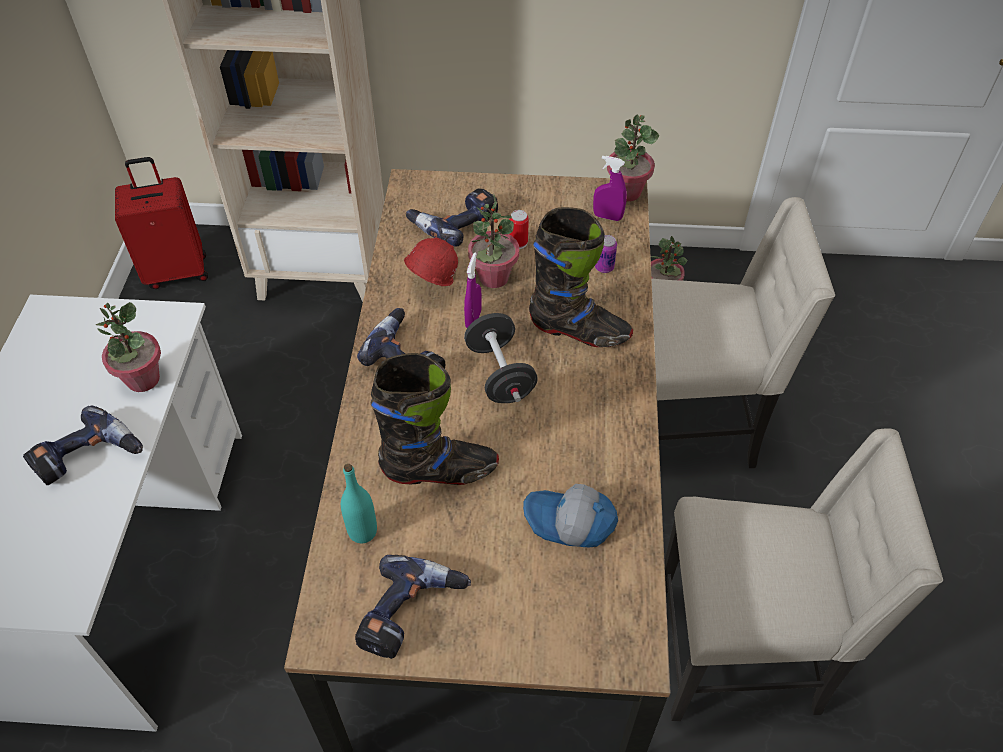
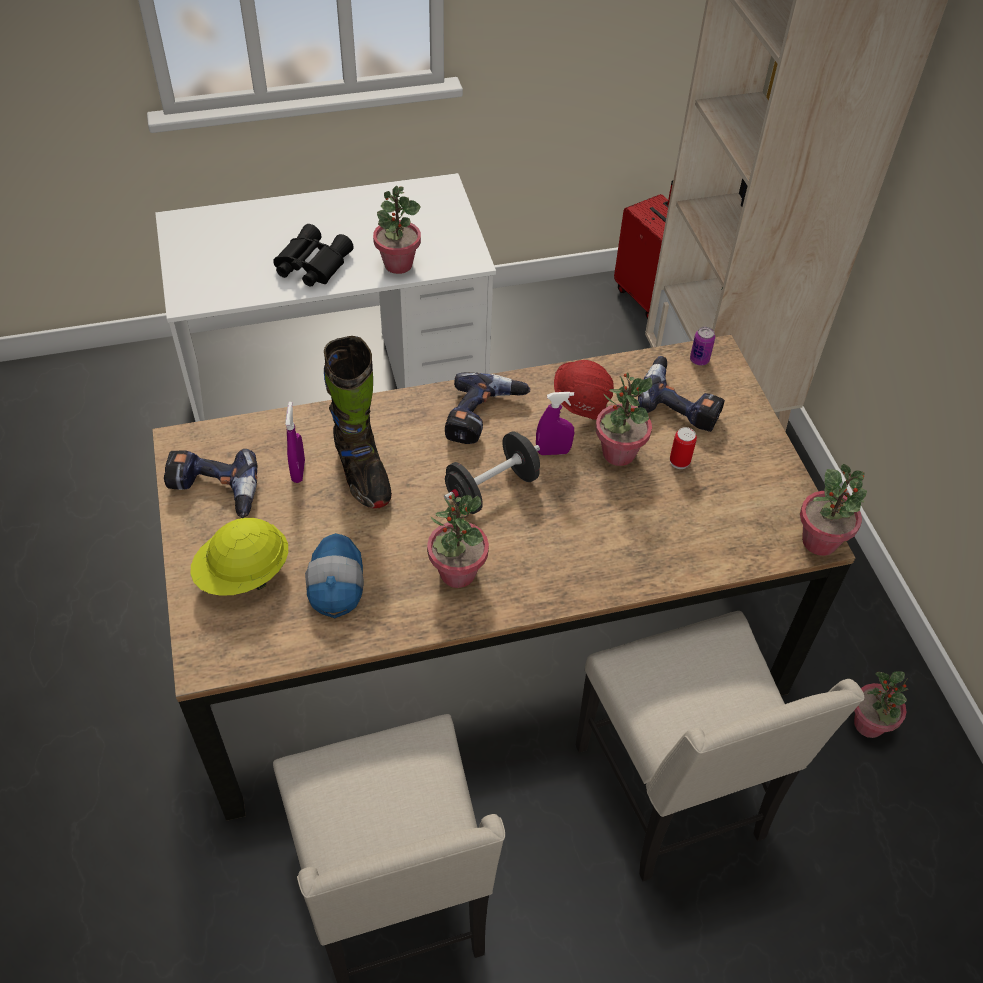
camera: 70 degrees right, 0 degrees up
(89, 460) = (311, 264): power drill -> black binoculars
(362, 531) = (284, 439): turquoise bottle -> none
(534, 602) = (244, 574): none -> yellow hard hat
(579, 331) = (577, 540): black boot -> none
(587, 423) = (457, 573): none -> potted plant
(604, 267) = (682, 544): can -> can (699, 360)
(607, 217) = (766, 531): purple spray bottle -> purple spray bottle (298, 471)

